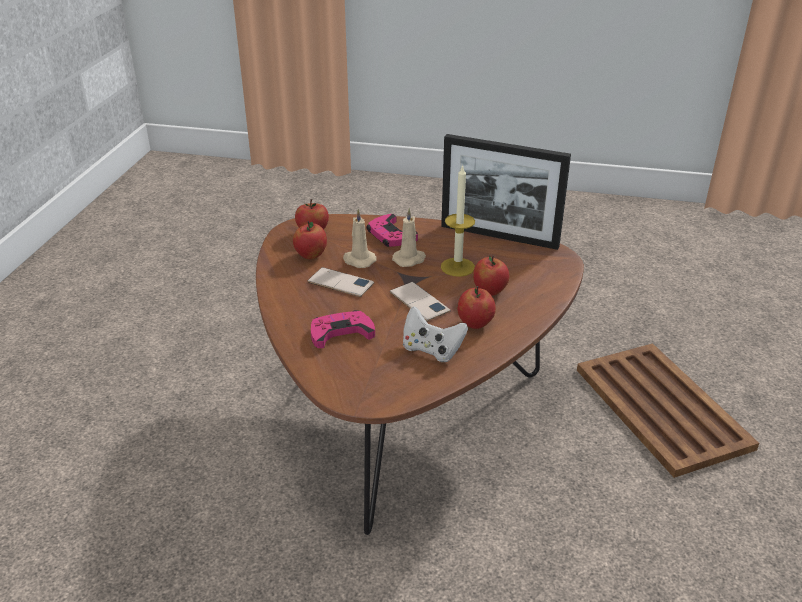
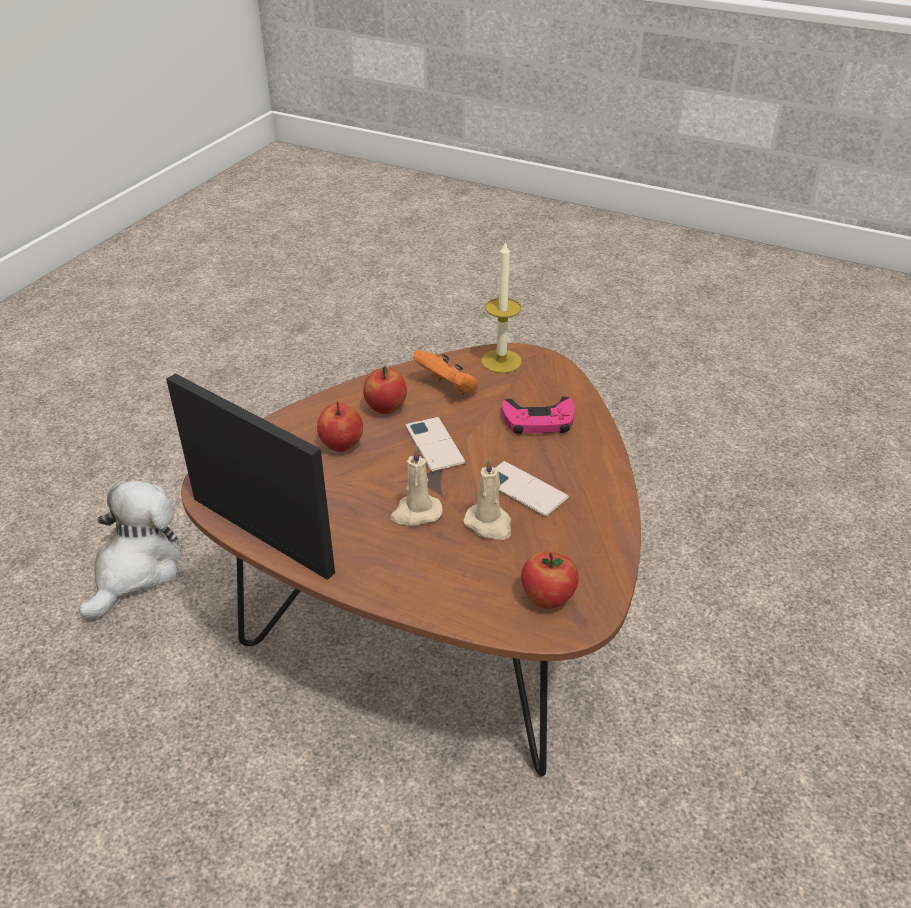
camera: 165 degrees left, 5 degrees up
(310, 255) = (557, 547): apple -> none
(391, 235) = (423, 567): pink game controller -> none
(431, 350) = (448, 388): white game controller -> orange game controller
(457, 267) = (358, 488): candle -> candle (501, 361)
(660, 406) = (137, 570): brown tray -> plush toy

